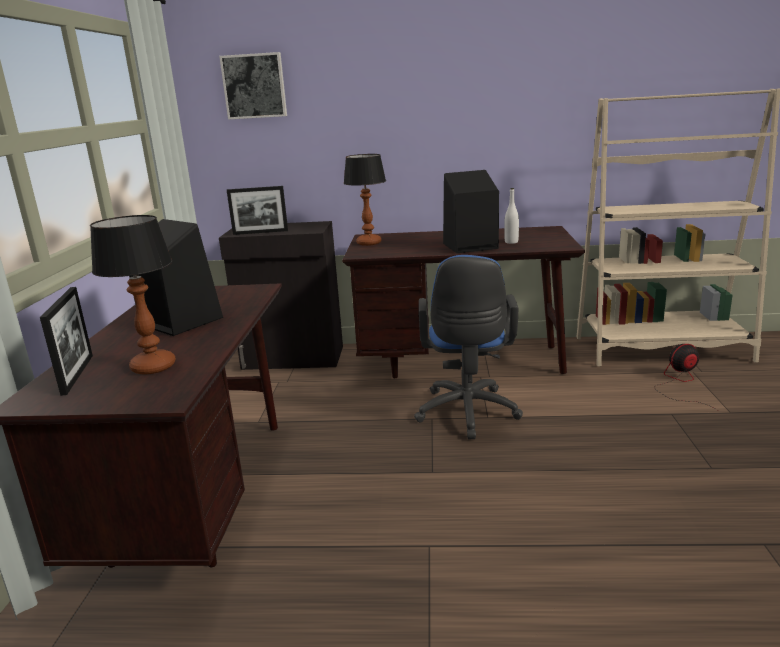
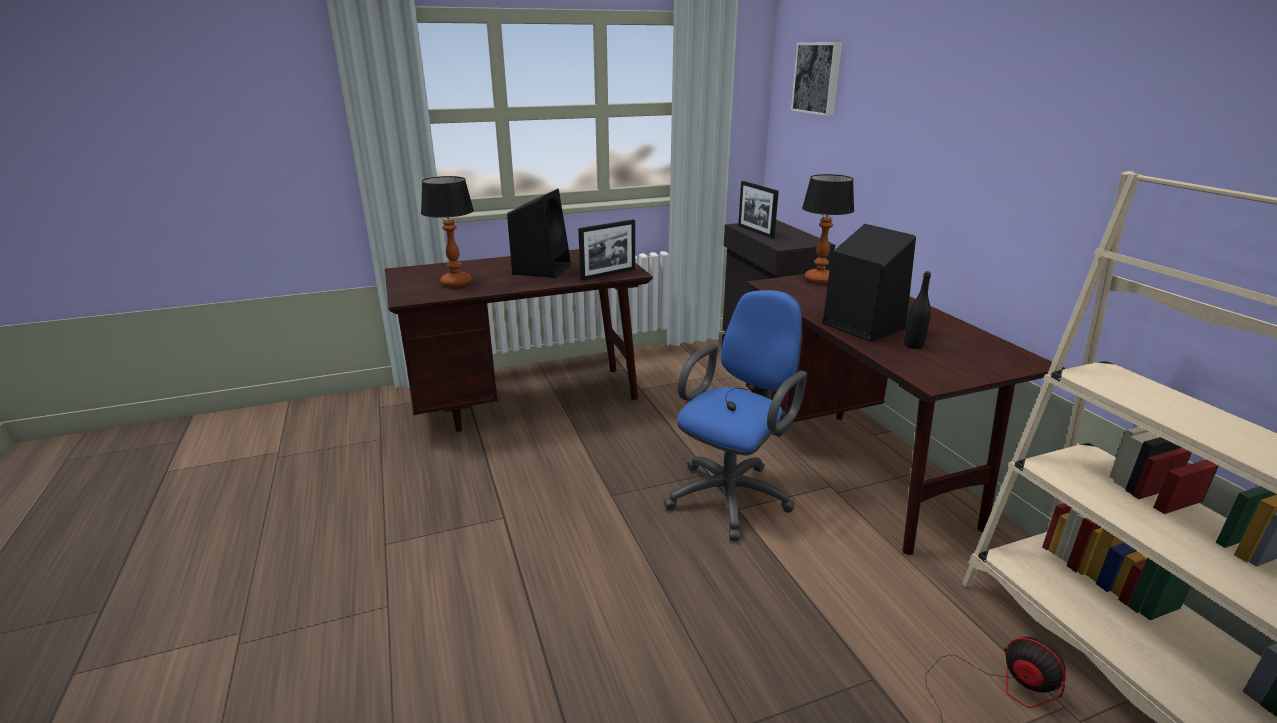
camera: 65 degrees right, 5 degrees up
(77, 374) = (442, 270): picture frame -> picture frame (608, 274)
(467, 414) = (732, 494): blue office chair -> blue office chair turned 150 degrees clockwise
(511, 242) = (913, 345): white bottle -> black bottle

